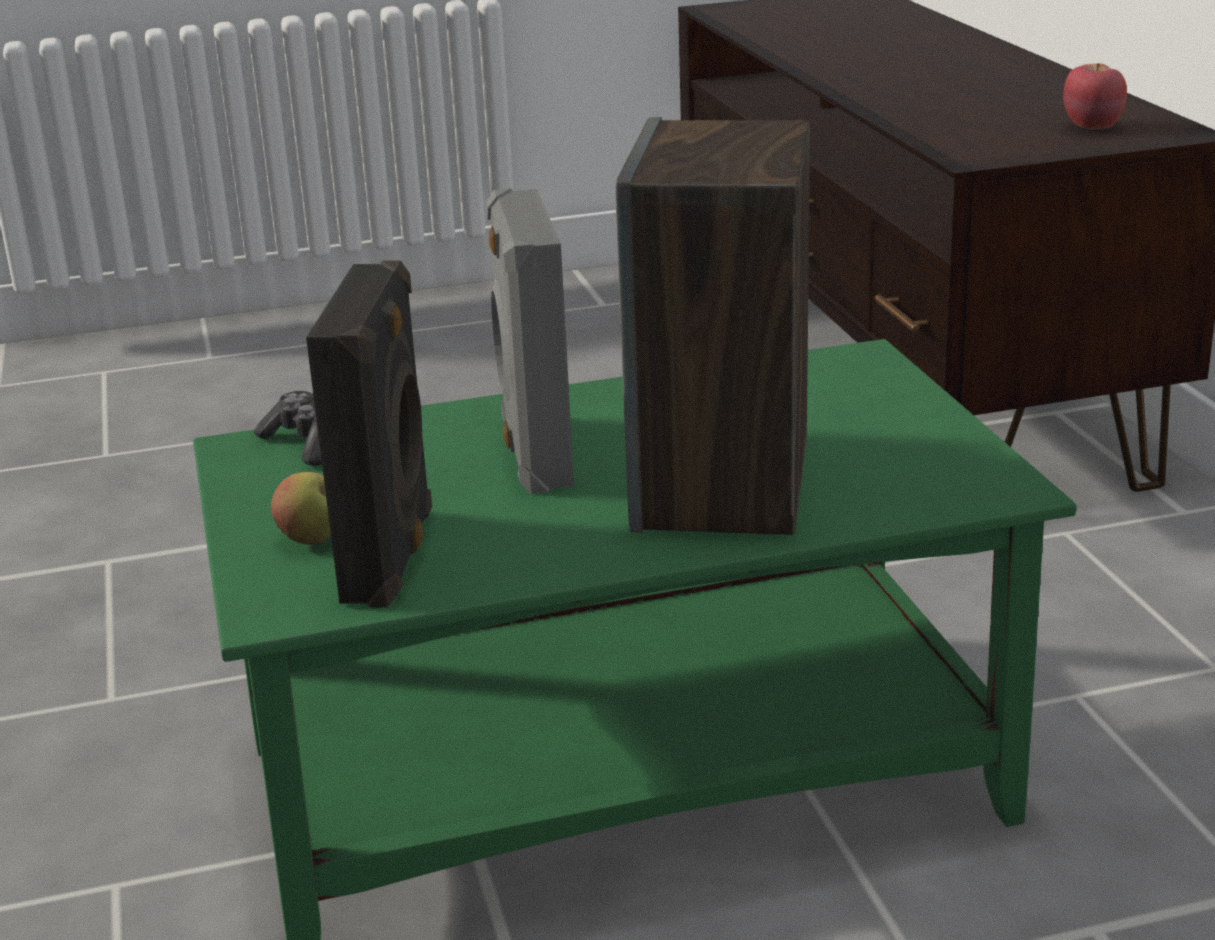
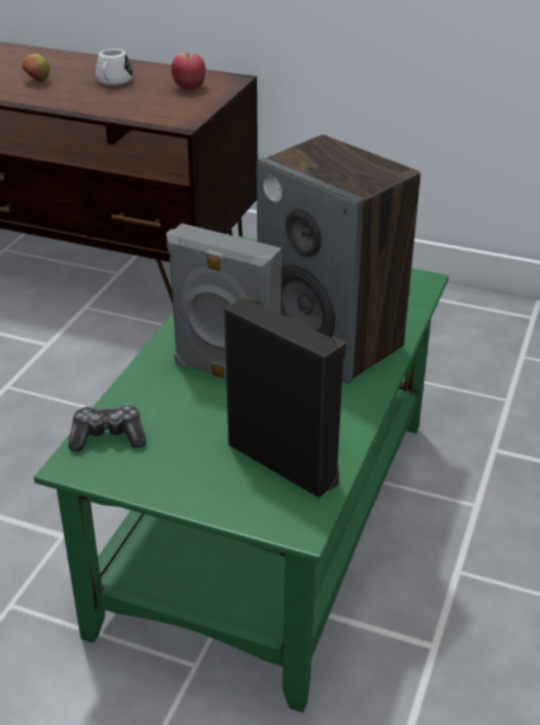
camera: 55 degrees left, 10 degrees up
(312, 540) = (232, 481): apple -> apple (37, 81)
(1003, 97) = (113, 82): none -> white mug

